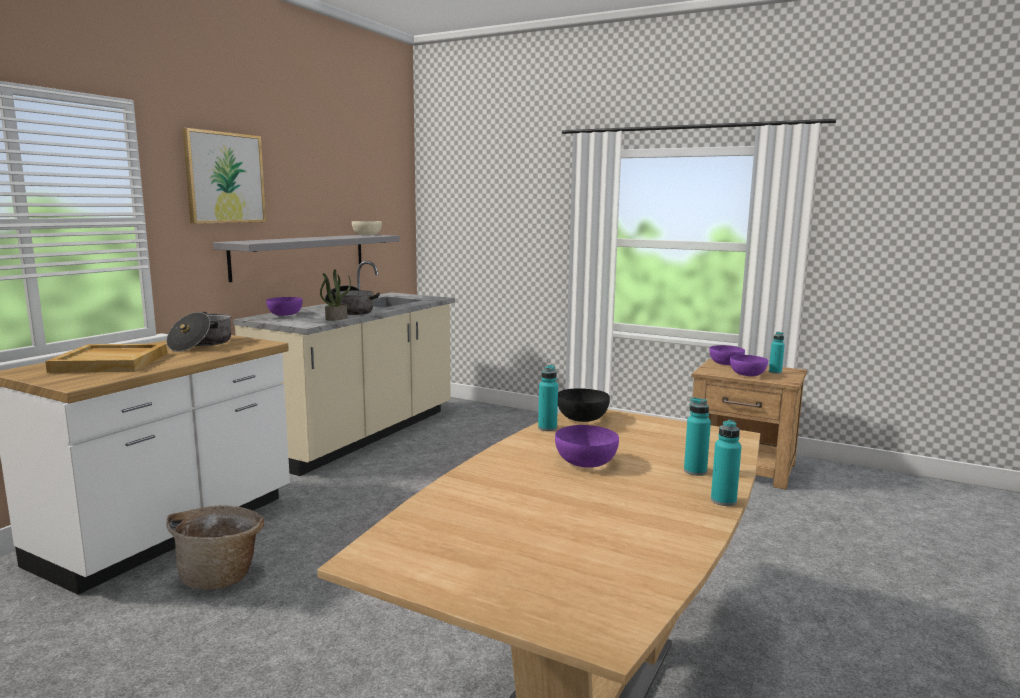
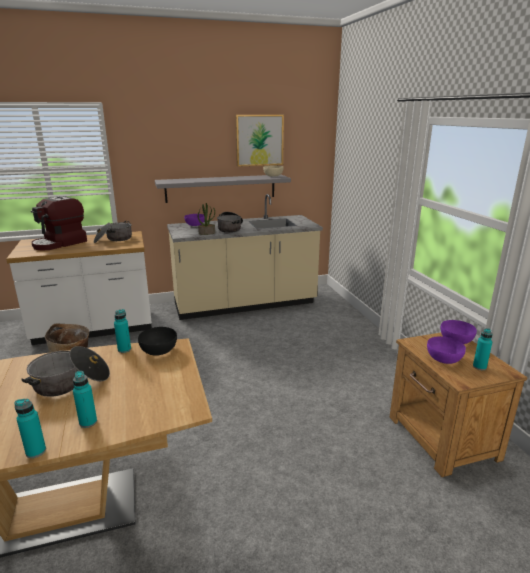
camera: 45 degrees right, 10 degrees up
(112, 362) = (60, 243): beige tray -> coffee machine
(225, 178) = (163, 142): picture -> picture (259, 140)
(585, 462) = (71, 382): purple bowl -> cooking pot

